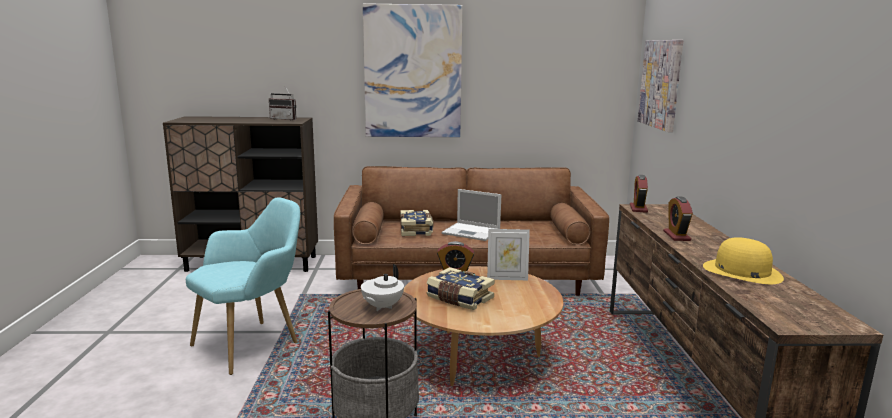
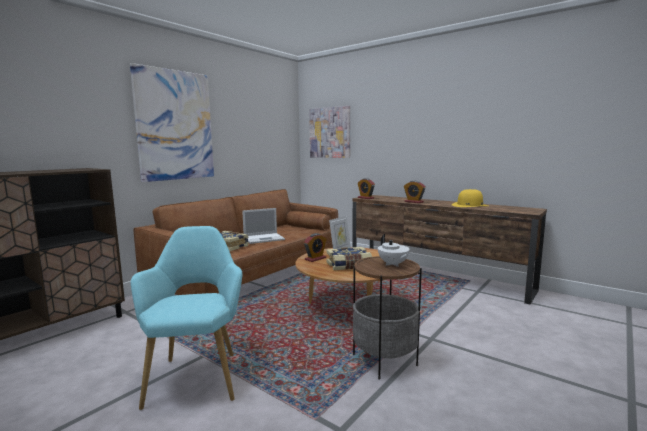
camera: 50 degrees left, 5 degrees down
(285, 119) = (71, 169): radio -> none

